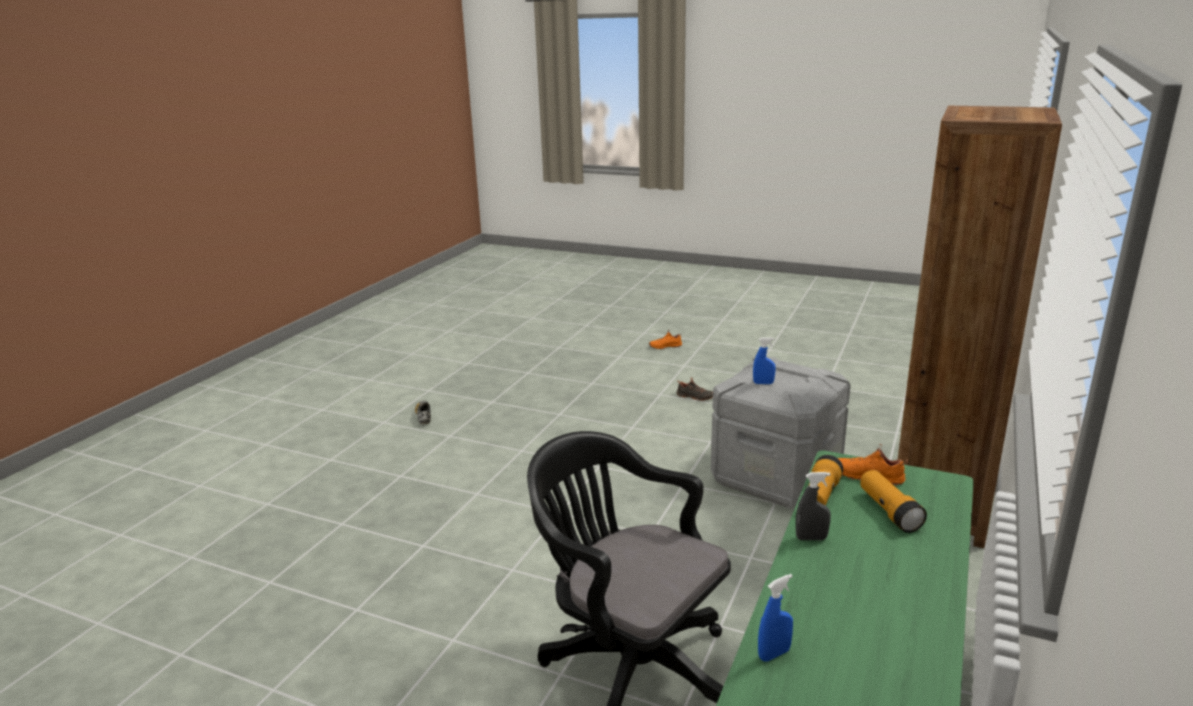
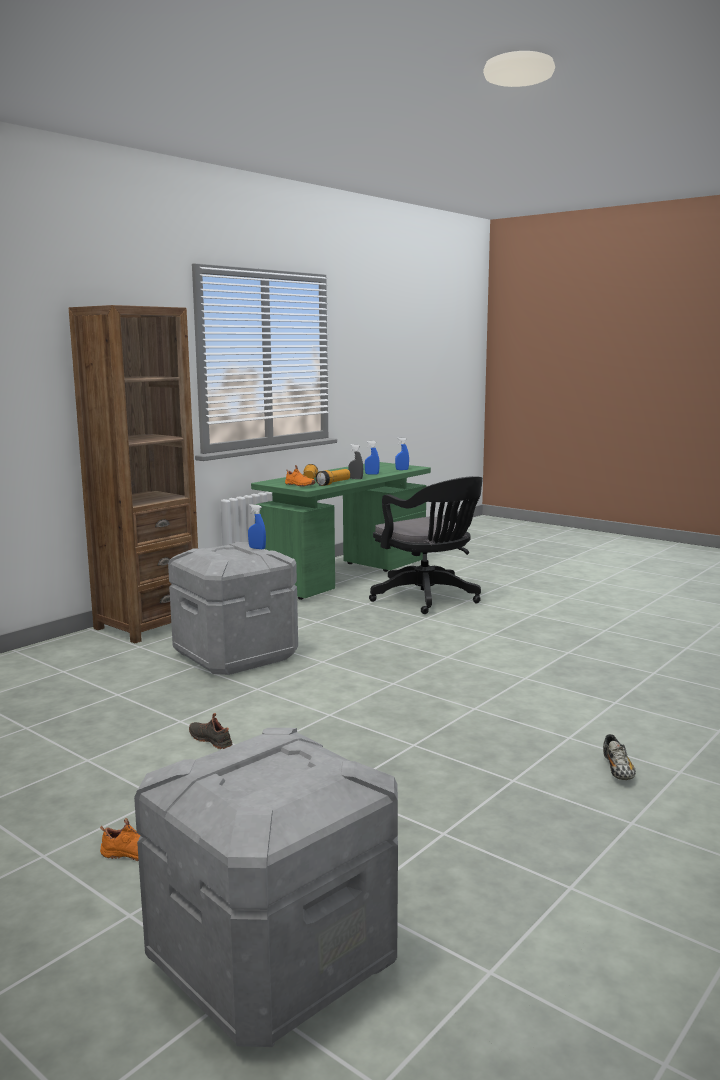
camera: 165 degrees left, 10 degrees down
(579, 331) = (273, 961): none -> grey storage box
(812, 587) = (372, 474): none -> blue spray bottle

